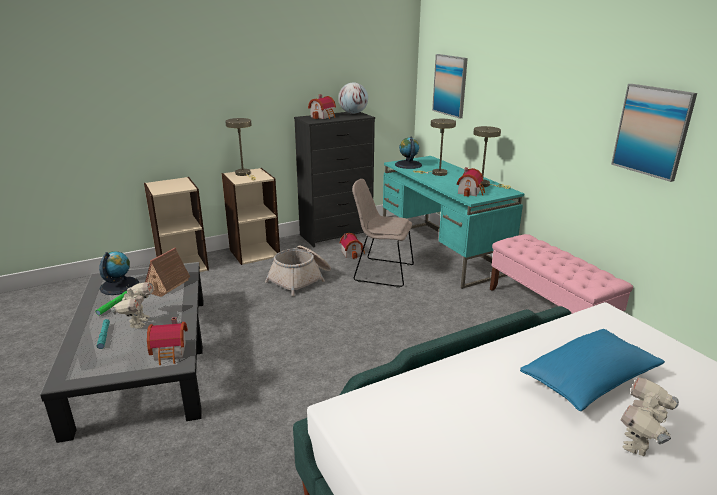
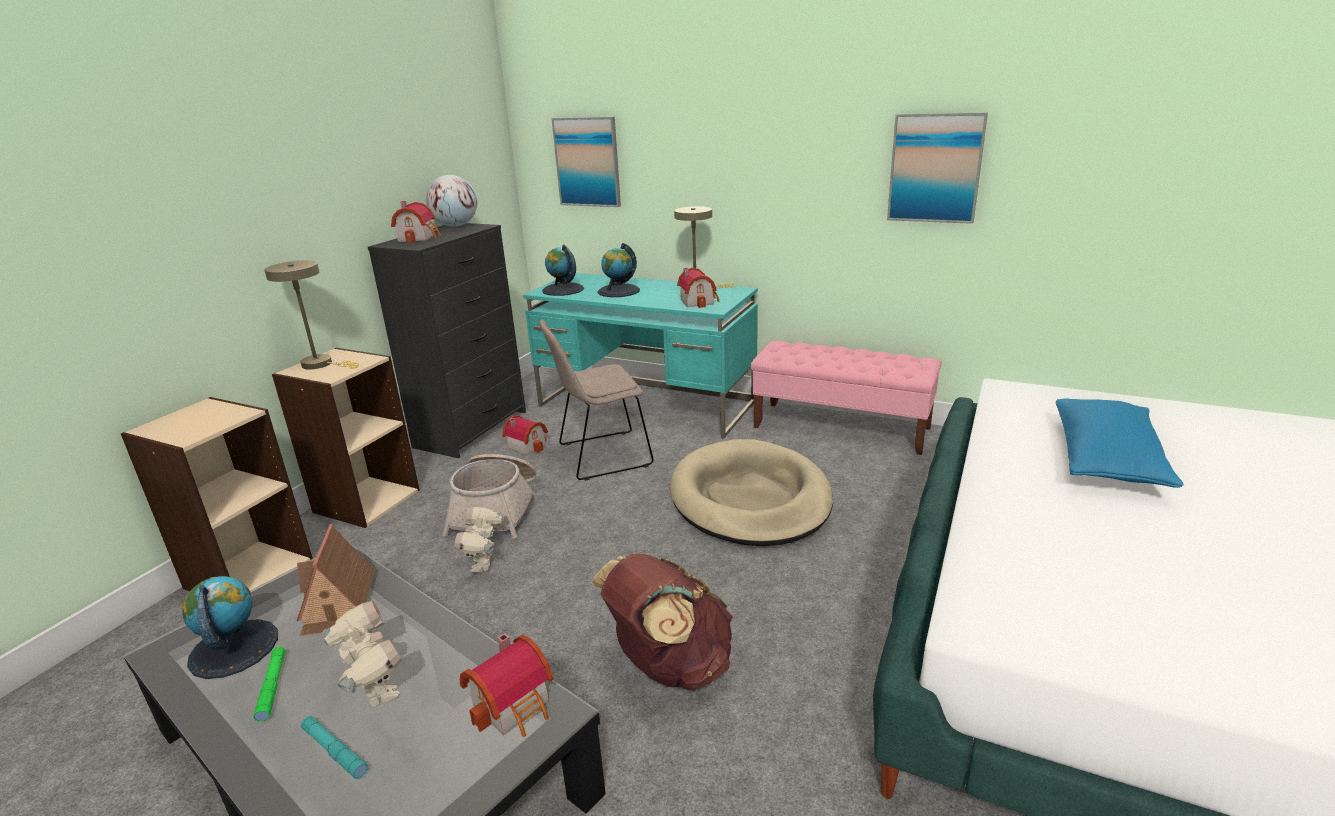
camera: 35 degrees left, 0 degrees up
(287, 385) = (669, 666): none -> brown backpack
(432, 328) = (750, 499): none -> beige dog bed
(436, 173) = (618, 291): beige table lamp -> globe
(638, 444) = (1233, 499): toy robot -> toy robot (484, 563)

